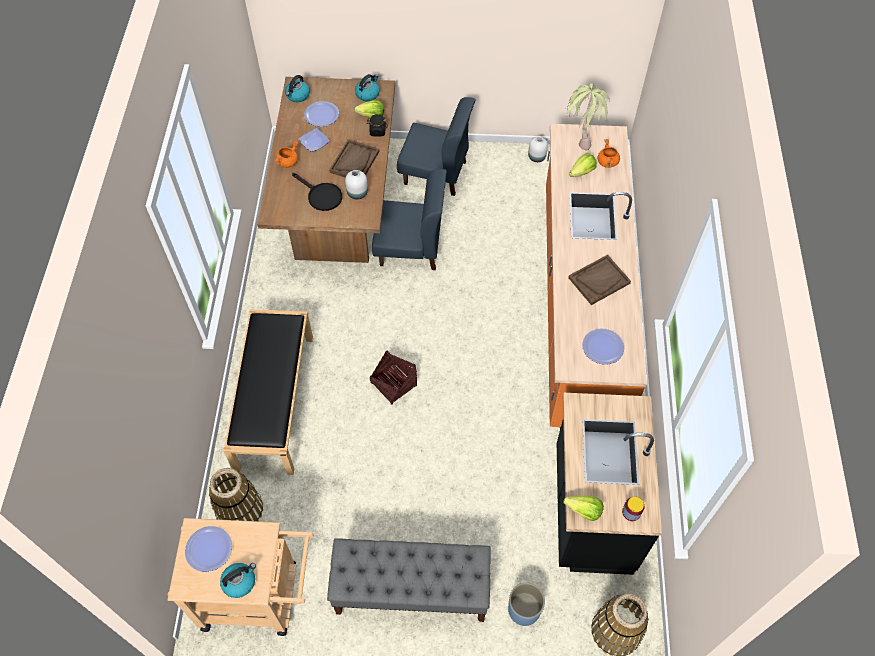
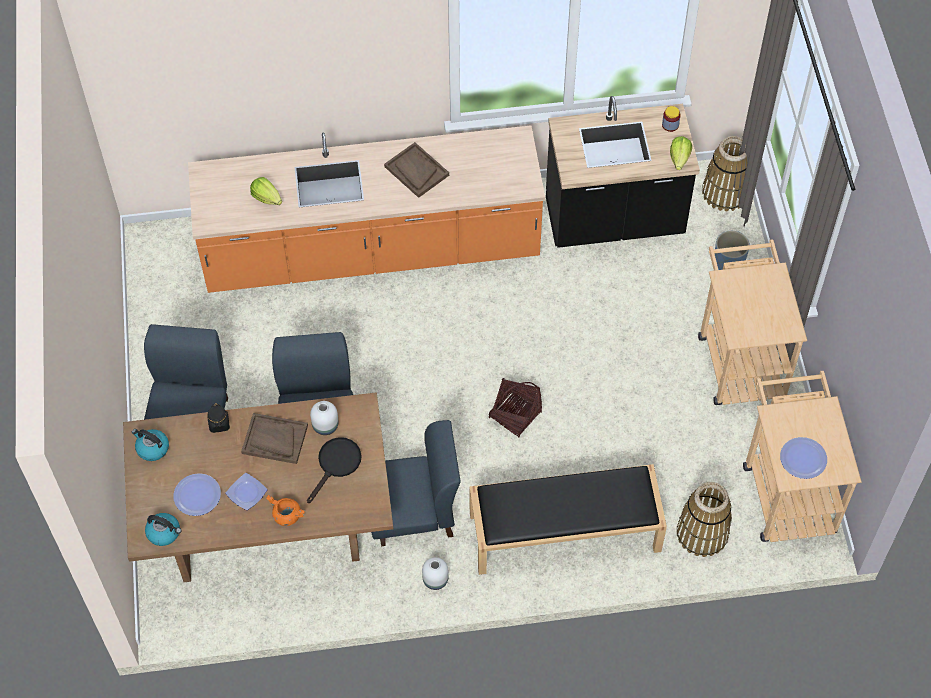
camera: 100 degrees left, 0 degrees up
(239, 582) = (825, 423): kettle -> none
(323, 299) = (413, 513): none -> blue chair
(371, 116) = (193, 436): lettuce -> none
(411, 591) = (739, 358): grey bench -> beige cart
(536, 157) = (151, 316): white vase -> white vase (435, 580)
(581, 136) = (210, 203): potted plant -> none
(603, 347) = (498, 162): plate -> none
(607, 163) = (248, 175): orange cooking pot -> none

